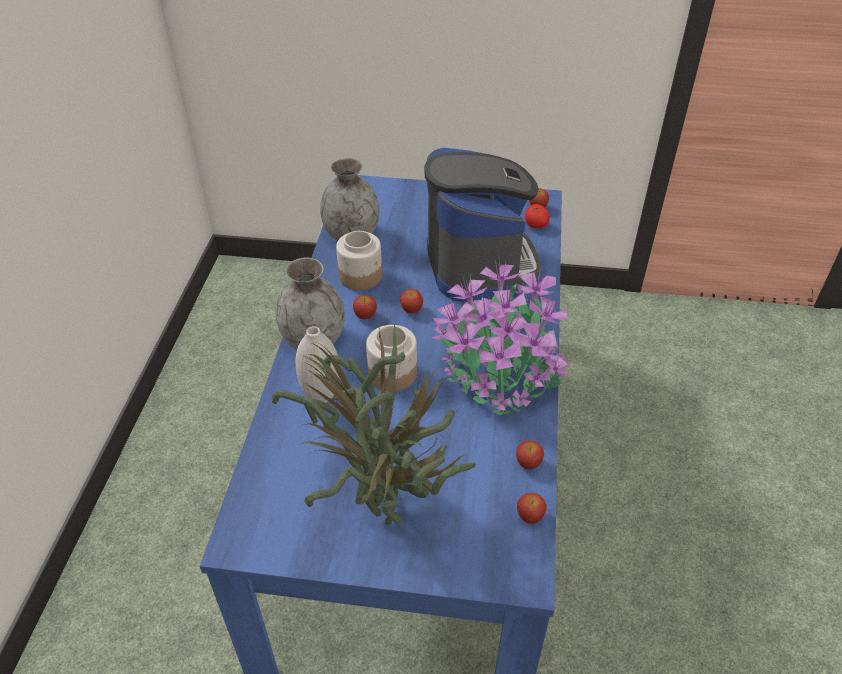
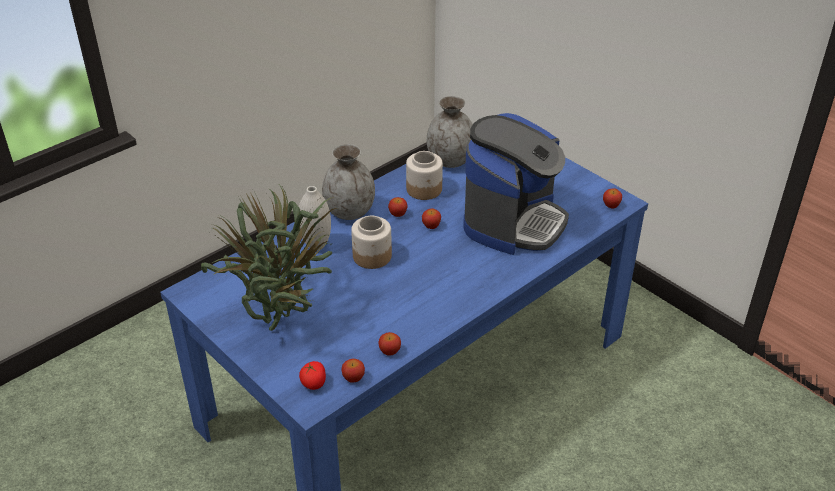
camera: 40 degrees right, 5 degrees down
(499, 371) = (441, 292): potted plant -> none
(535, 225) = (592, 216): tomato -> tomato (314, 383)

